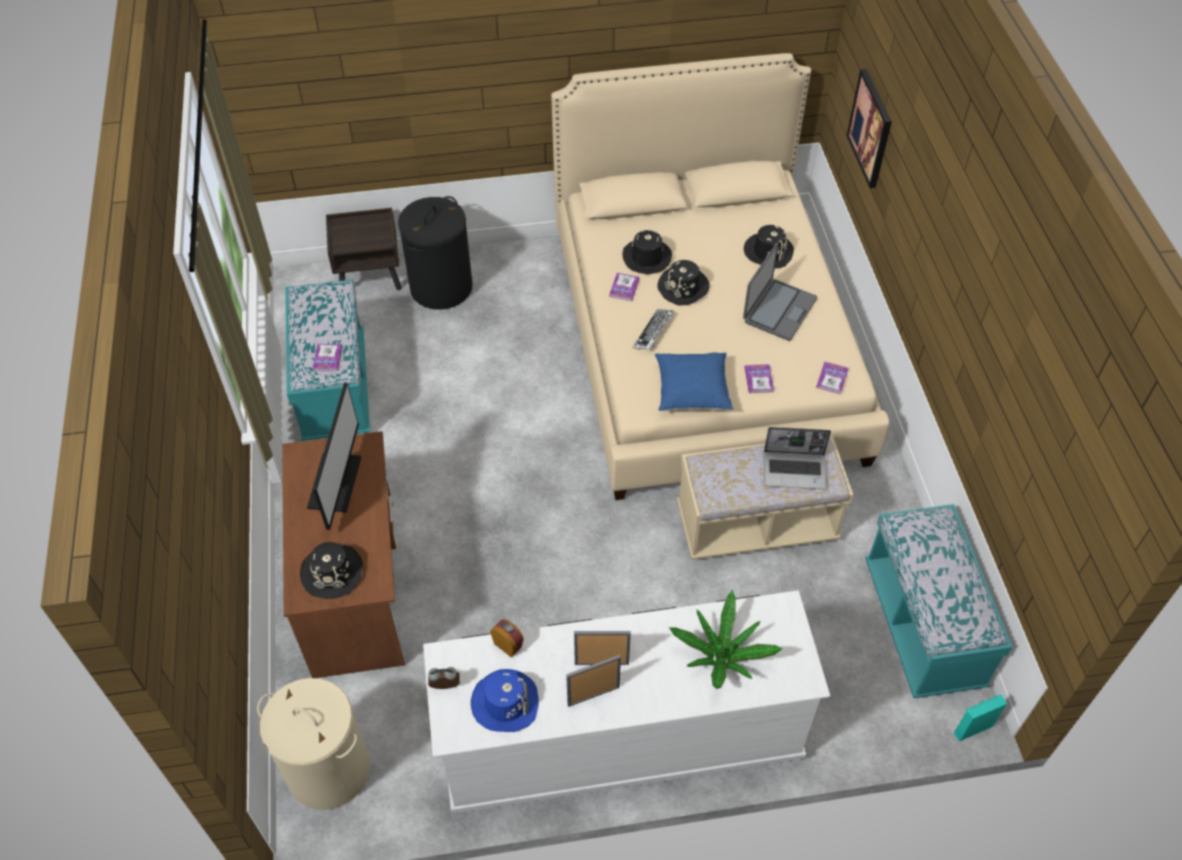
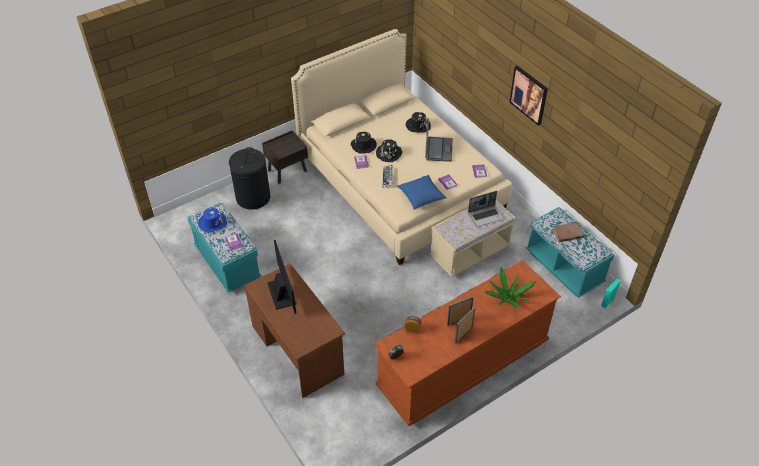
camera: 25 degrees left, 5 degrees down
(328, 770) = (336, 434): beige laundry basket -> none
(332, 572) = (307, 332): black hat -> none
(370, 277) = (212, 205): brown nightstand -> brown nightstand (287, 170)
(505, 702) = (427, 353): blue hat -> blue hat (212, 223)
(620, 736) = (463, 364): white dresser -> brown dresser
(871, 128) = (450, 52): picture -> picture (529, 95)
(937, 566) = (567, 233): none -> brown book

